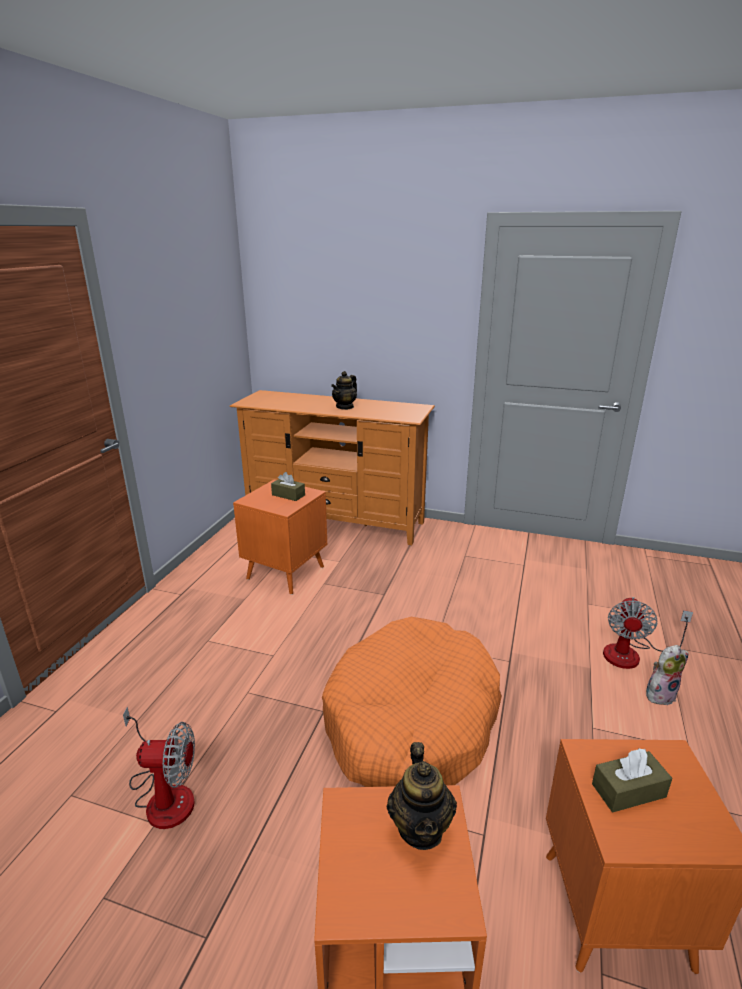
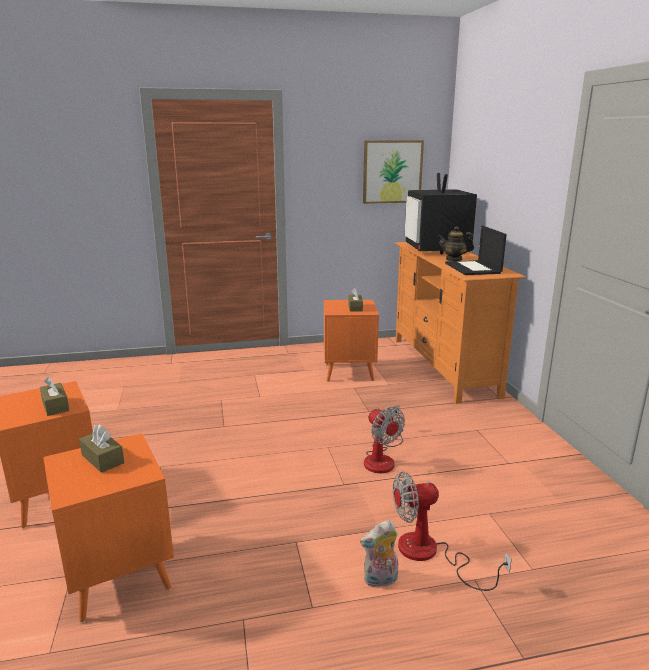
camera: 60 degrees right, 5 degrees down
(164, 794) = (135, 405): fan -> fan (382, 458)
(207, 318) = (392, 172): none -> picture
(299, 402) = (437, 250): none -> television
(387, 410) = (473, 268): none -> laptop
(412, 721) = (238, 458): orange dog bed -> none
(421, 828) = (55, 406): teapot -> brown tissue box
(660, 694) = (380, 580): plush toy -> plush toy turned 120 degrees clockwise

